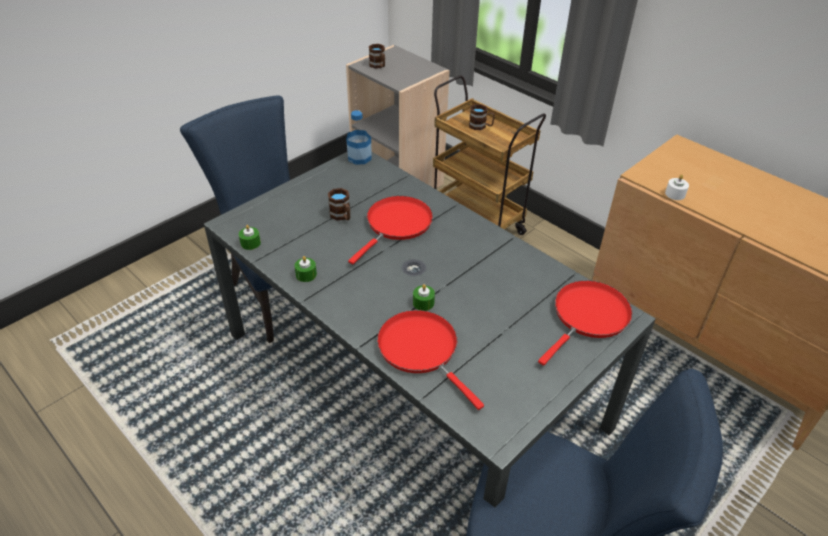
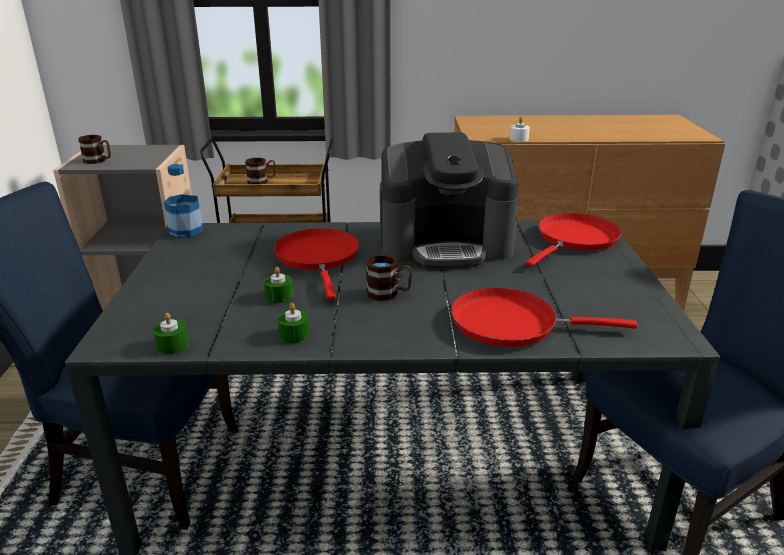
camera: 45 degrees left, 15 degrees down
(342, 216) = (248, 276): brown mug -> brown mug (389, 293)
(423, 303) = (448, 293): green candle -> green candle (279, 296)
(489, 261) = (445, 243): none -> coffee machine
(588, 317) = (574, 239): red frying pan -> red frying pan turned 45 degrees clockwise

